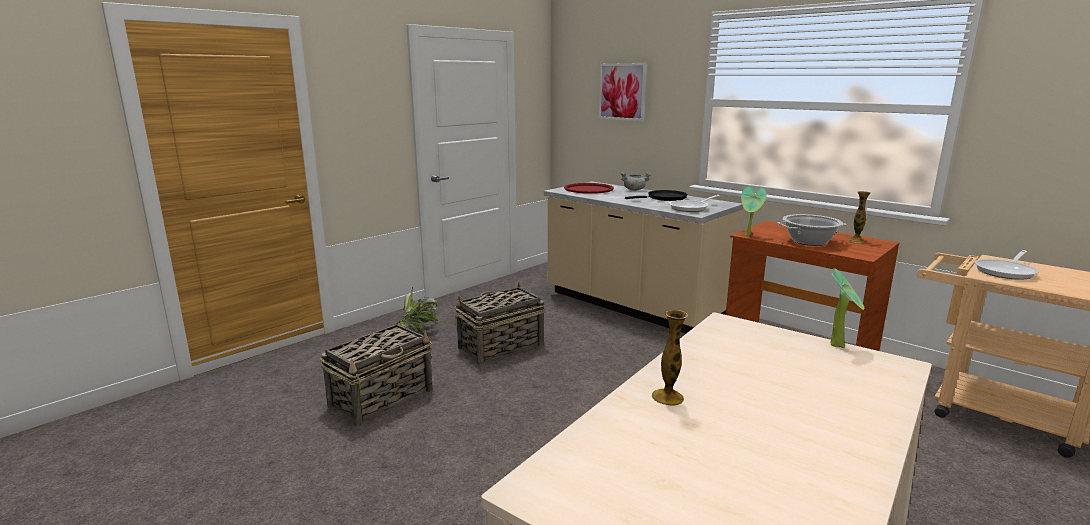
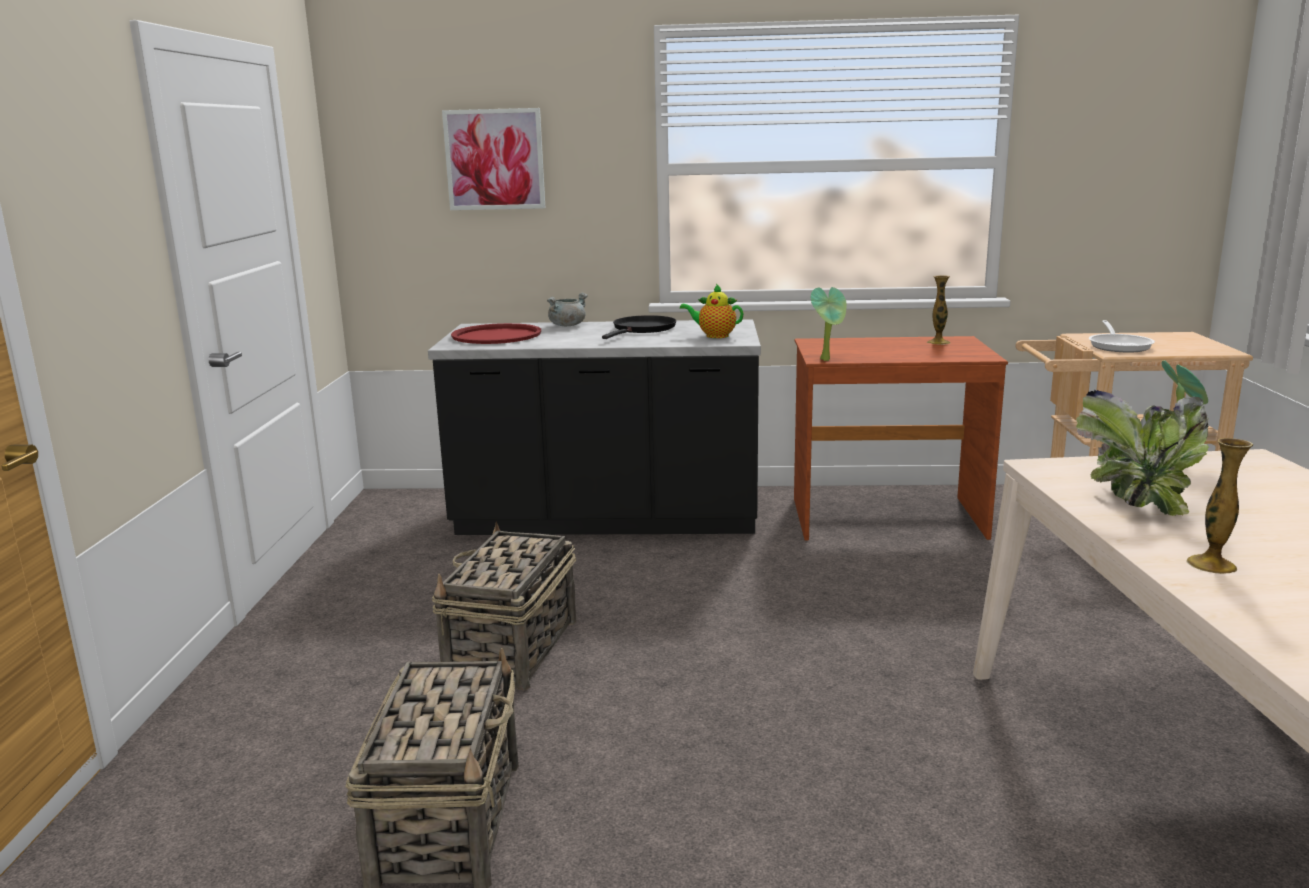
camera: 40 degrees left, 0 degrees up
(418, 331) = (314, 683): potted plant -> potted plant (1140, 502)
(633, 306) = (607, 520): beige counter -> black counter
(691, 208) = (714, 336): frying pan -> teapot
(809, 241) = (903, 353): cooking pot -> none

